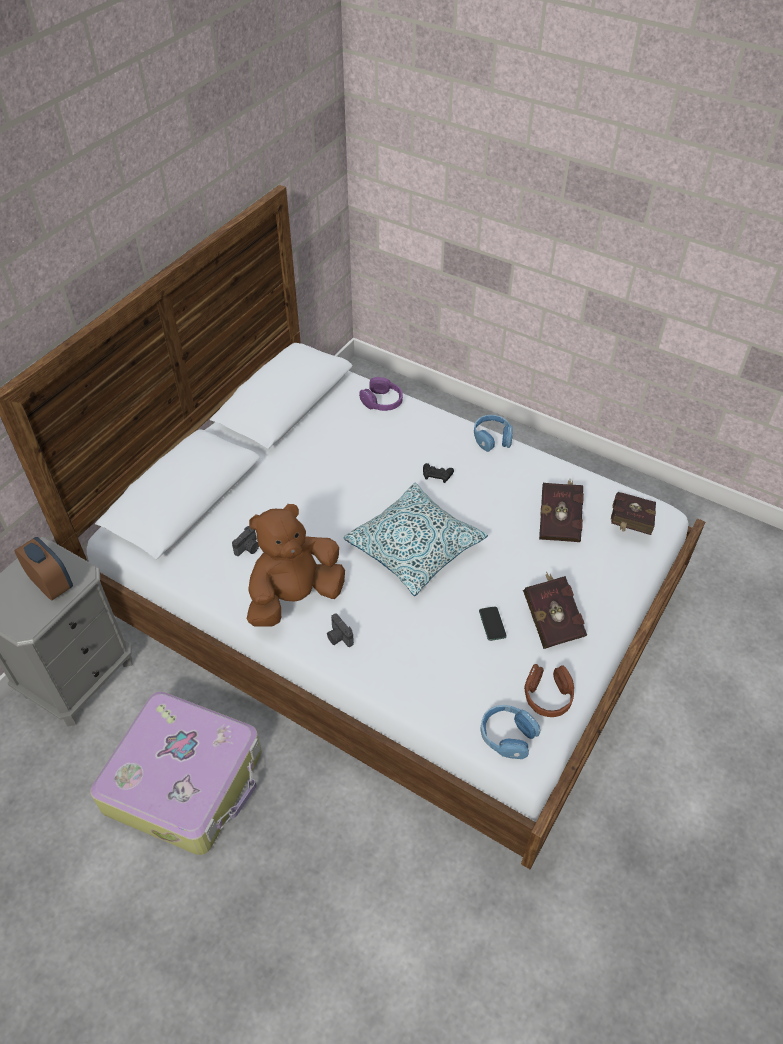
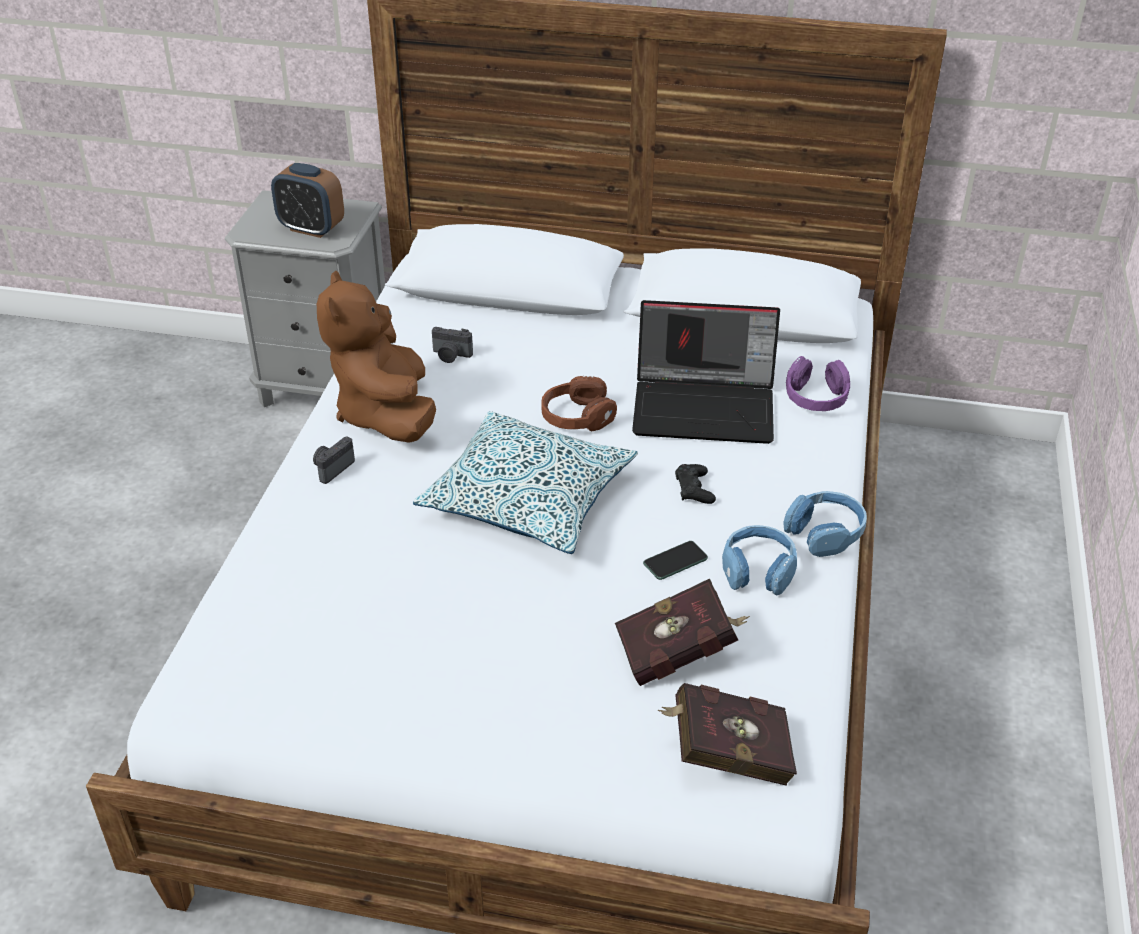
camera: 70 degrees right, 10 degrees down
(52, 584) = (311, 229): alarm clock -> alarm clock turned 90 degrees clockwise
(185, 780) = (214, 513): suitcase -> none
(295, 597) = (386, 414): brown plush toy -> brown plush toy turned 135 degrees counterclockwise
(367, 447) = (706, 406): none -> laptop
(492, 624) = (410, 610): phone -> phone (675, 561)
(507, 736) = (210, 671): blue headphones -> blue headphones (758, 570)
(547, 696) = (294, 704): brown headphones -> brown headphones (577, 417)
(551, 619) = (451, 682): red book -> none

